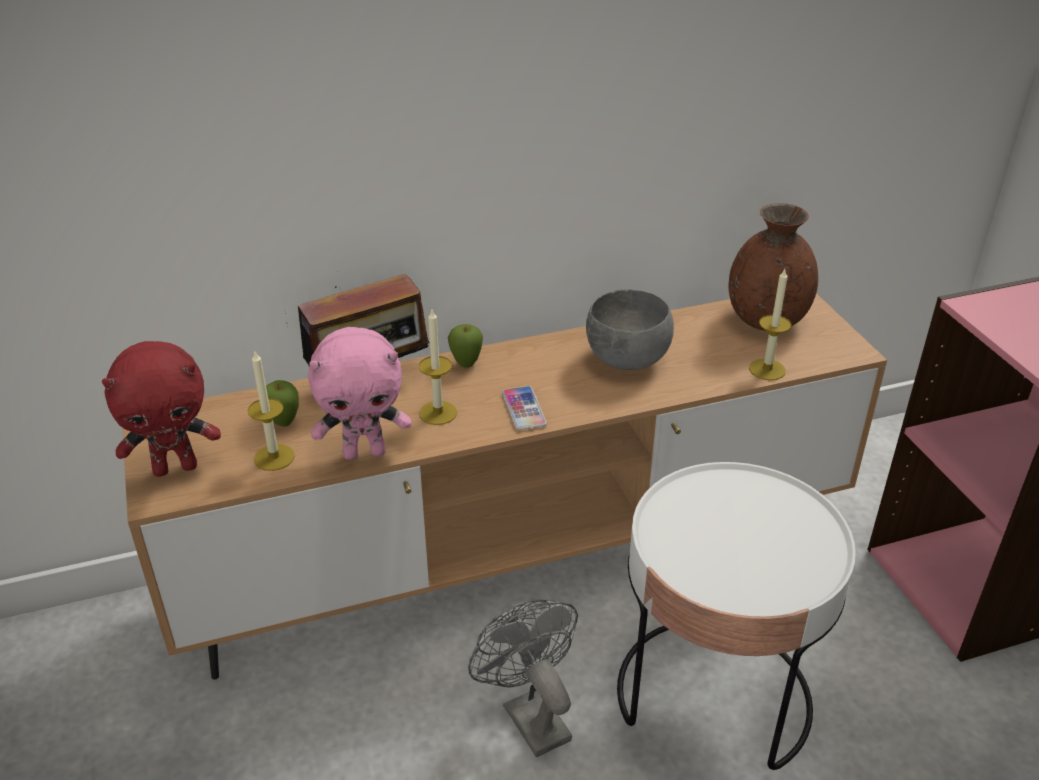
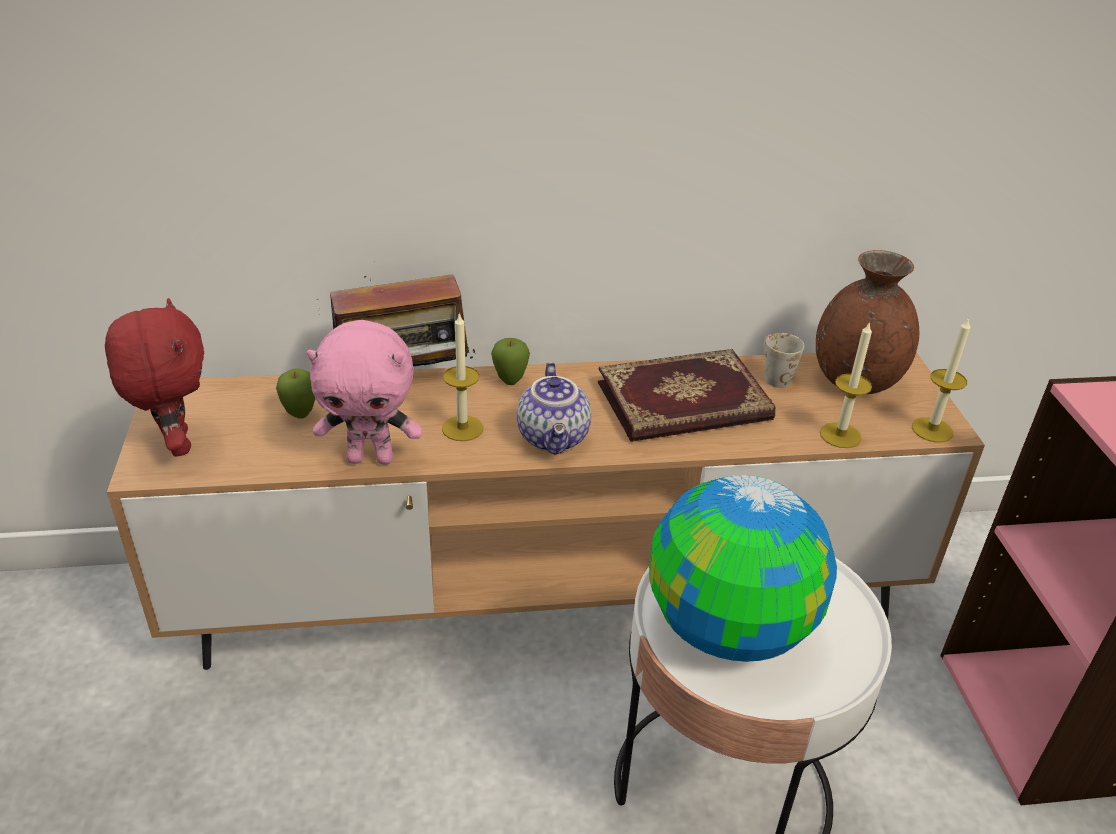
camera: 10 degrees right, 0 degrees up
(176, 467) = (176, 444): red plush toy -> red plush toy turned 105 degrees counterclockwise
(274, 457) = (277, 449): candle -> candle (932, 430)
(523, 409) = (555, 438): phone -> teapot
(529, 715) = (514, 771): grey fan -> none
(626, 361) = (684, 403): grey bowl -> book
(695, 325) = (773, 375): none -> white mug
(718, 549) = (730, 629): none -> globe

